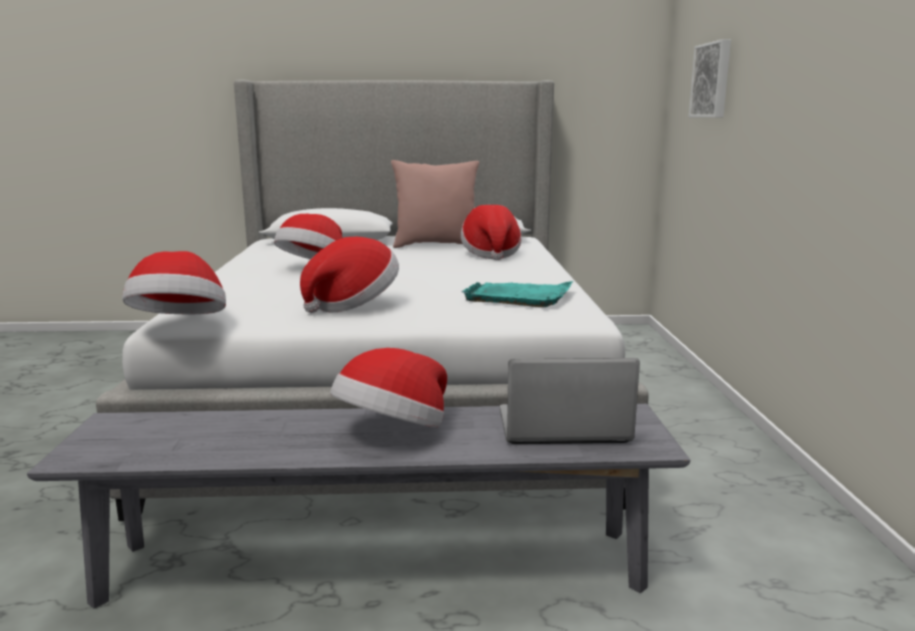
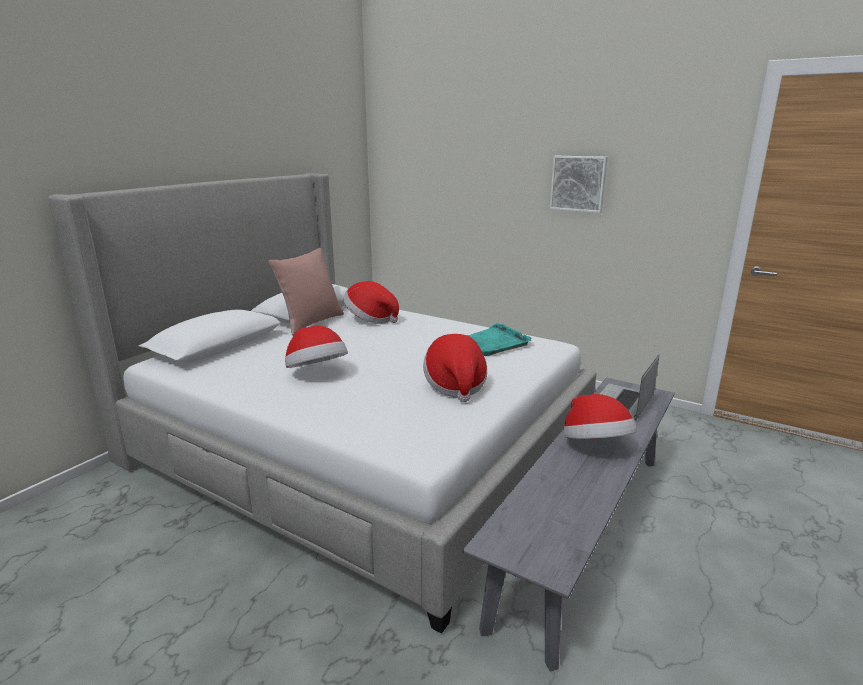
camera: 55 degrees left, 5 degrees up
(180, 324) = (442, 450): hat -> none
(712, 80) = (441, 174): picture -> picture (578, 183)

